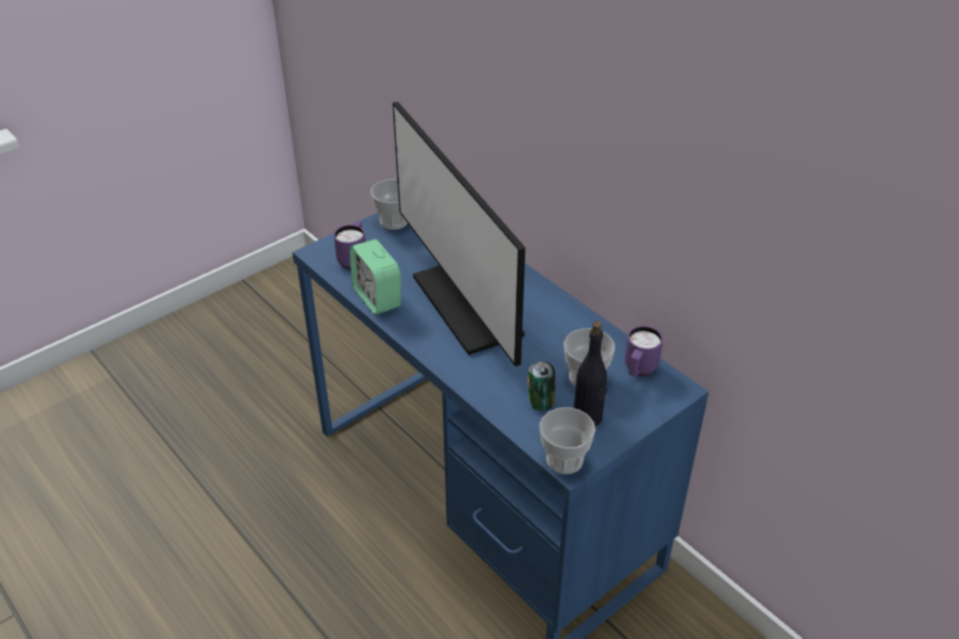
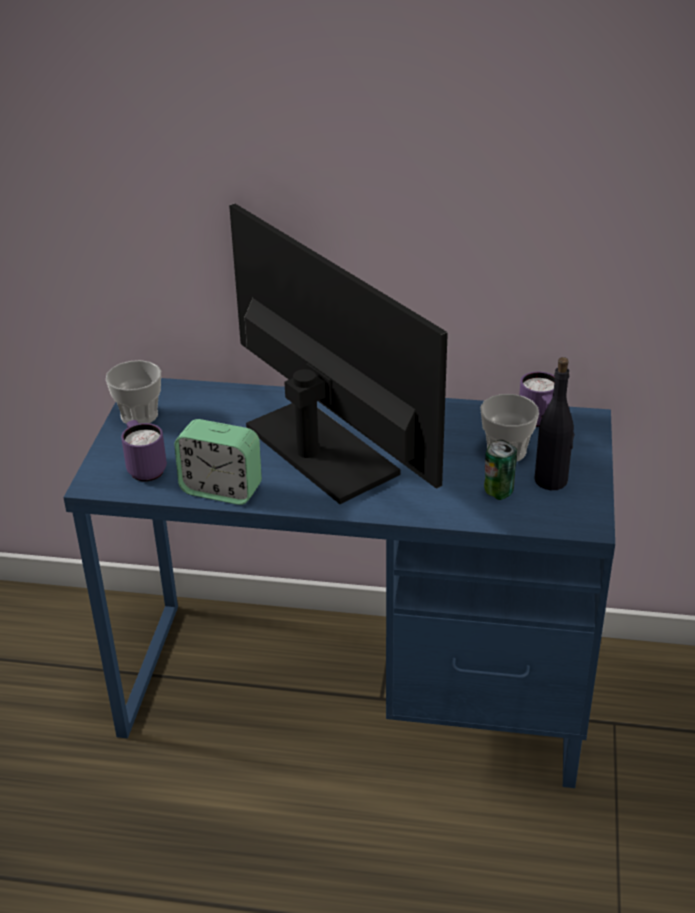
camera: 40 degrees left, 5 degrees down
(467, 306) = (321, 450): monitor -> monitor turned 150 degrees counterclockwise
(564, 460) = (579, 523): cup -> none

